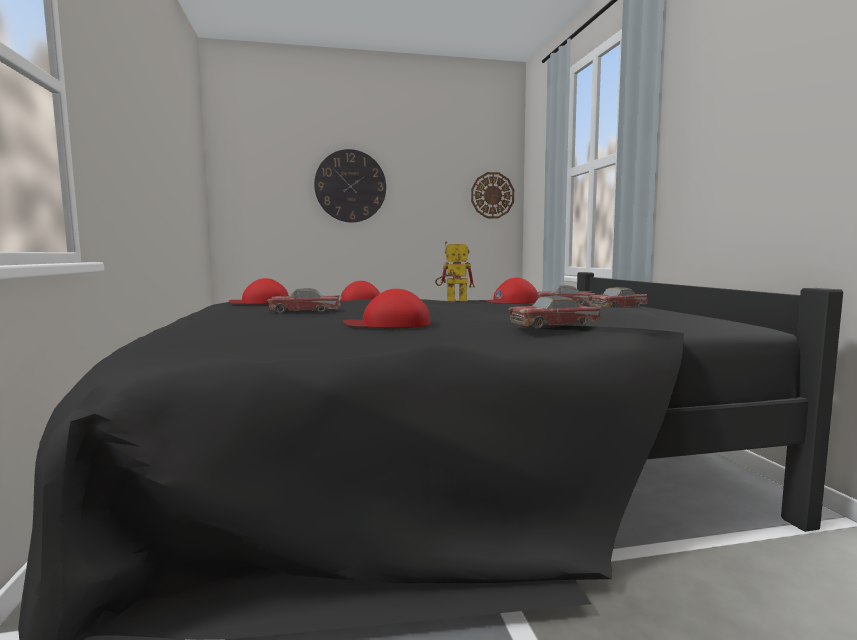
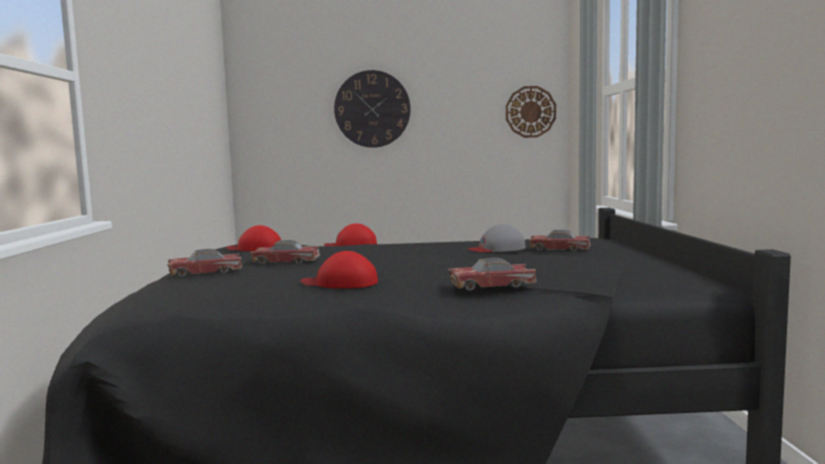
camera: 10 degrees right, 0 degrees up
(451, 301) = (448, 243): toy robot -> none
(511, 302) = (497, 249): red cap -> grey cap
(617, 307) = (609, 255): toy car -> toy car (205, 272)

